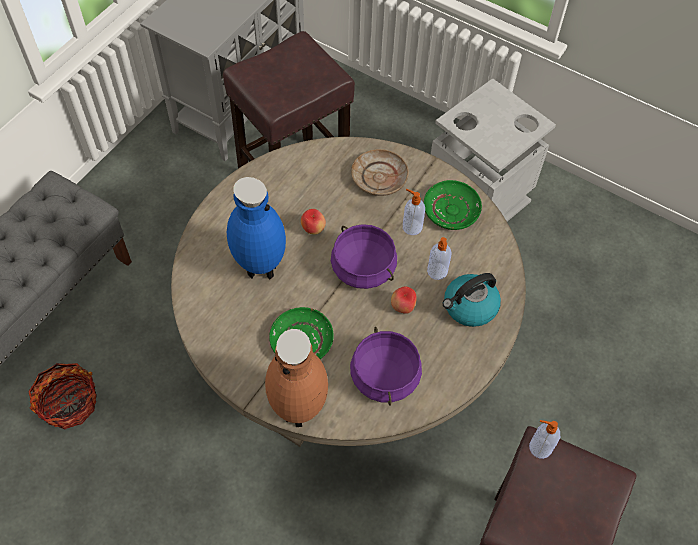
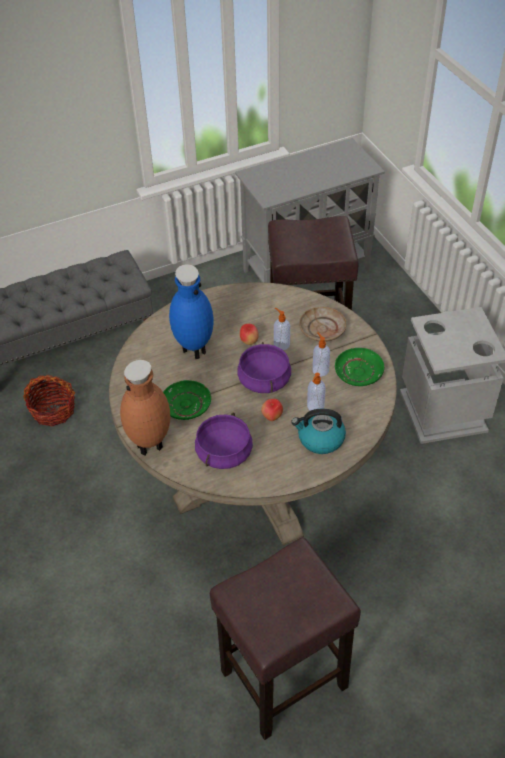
camera: 35 degrees right, 10 degrees down
(539, 447) = (298, 553): soap dispenser -> soap dispenser (281, 344)

